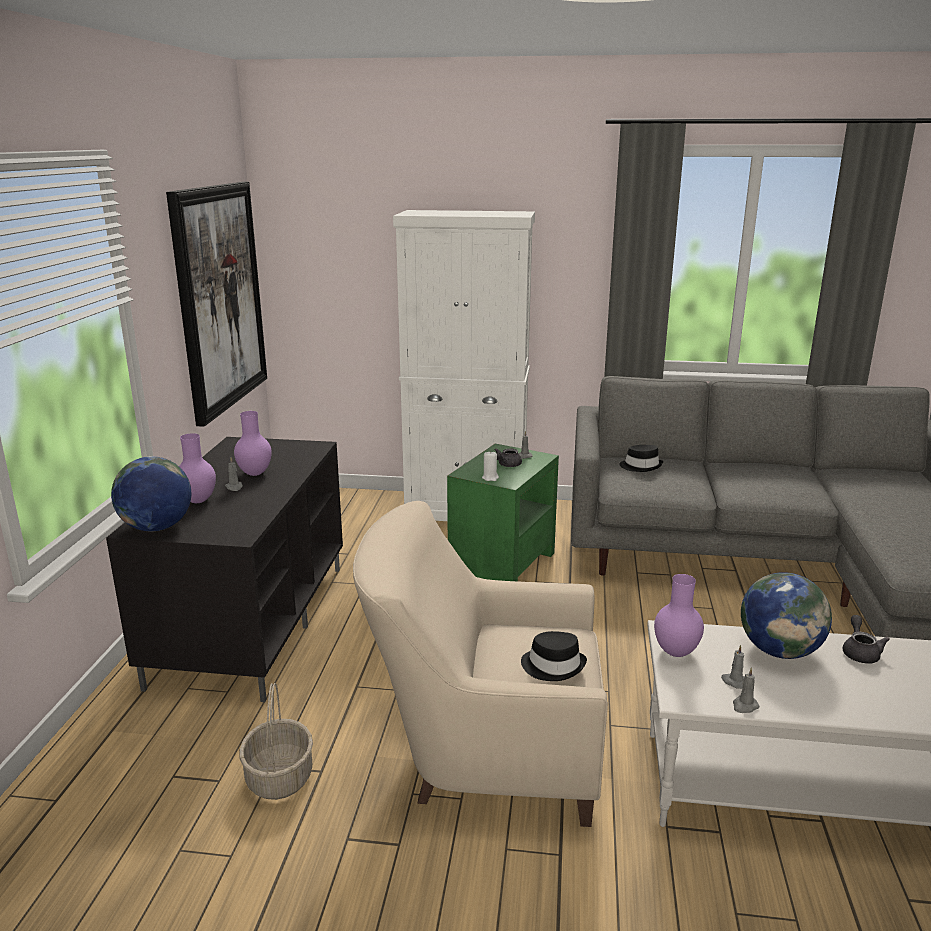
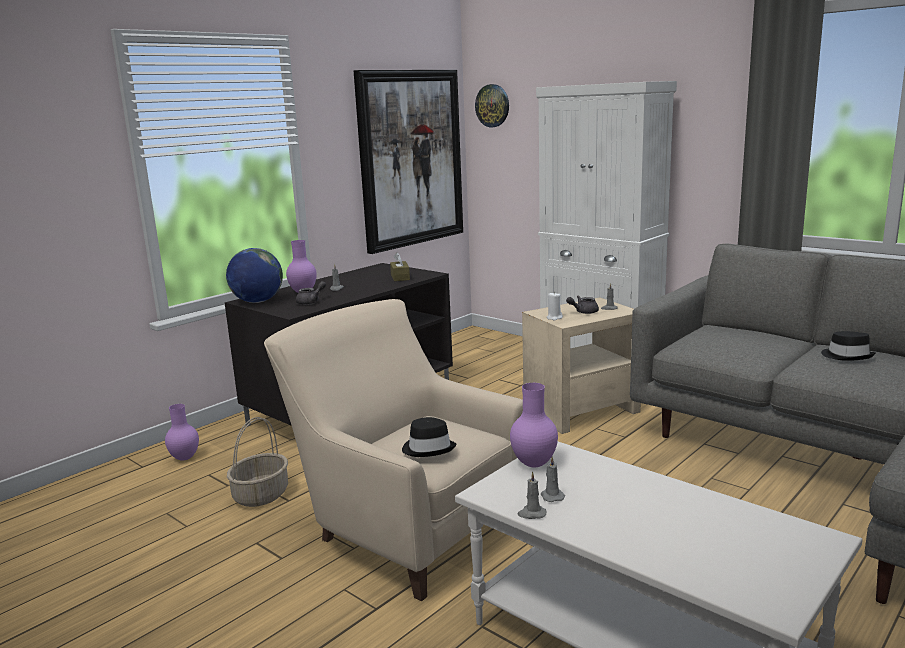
camera: 35 degrees right, 5 degrees down
(254, 473) = (362, 283): purple vase -> purple vase (185, 458)
(288, 456) = (400, 277): none -> brown tissue box
(296, 226) = (492, 105): none -> wall clock
(501, 565) = (580, 411): green side table -> beige side table
(641, 466) = (726, 334): black hat -> black hat (847, 356)
(779, 651) = (635, 489): globe -> none
(860, 652) = (722, 513): grey teapot -> grey teapot (311, 302)

